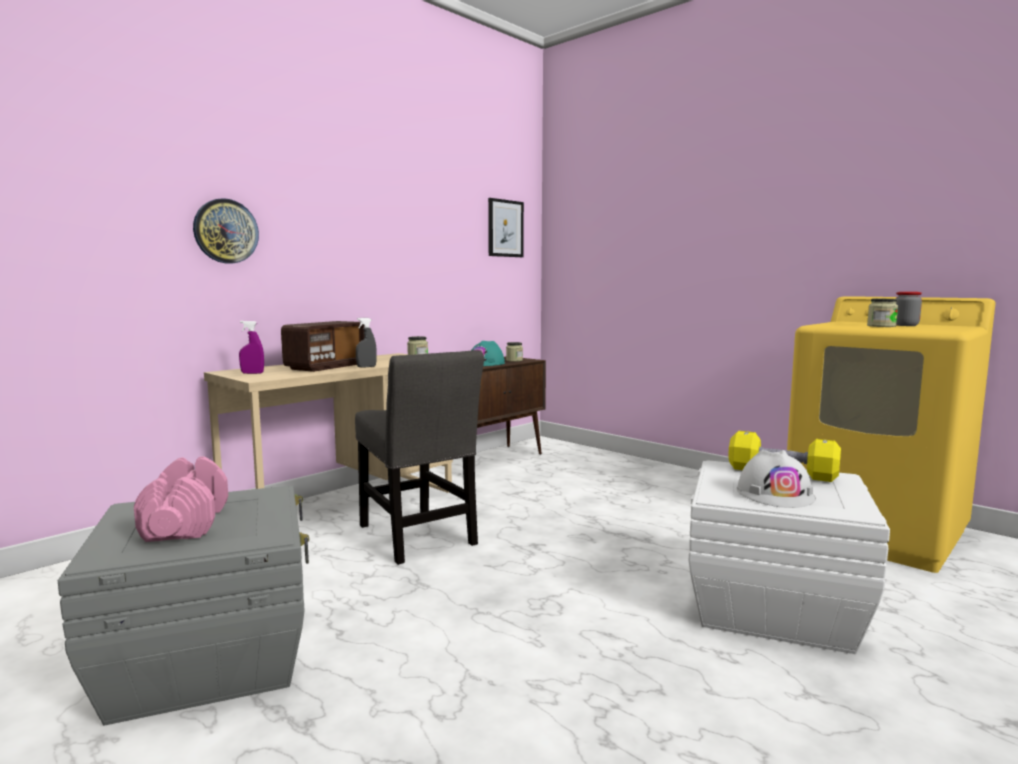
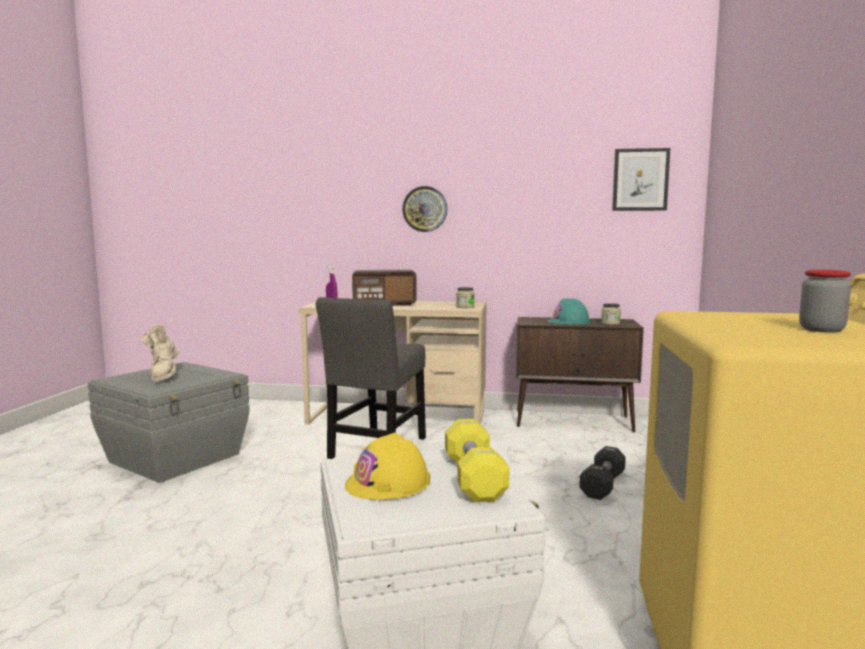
camera: 55 degrees right, 0 degrees up
(186, 523) = (164, 376): pink dumbbell -> beige boot
(226, 231) = (345, 202): wall clock -> wall clock (425, 209)
(366, 367) = (399, 307): grey spray bottle -> none
(619, 491) = (602, 485): none -> black dumbbell
(775, 494) = (388, 483): white hard hat -> yellow hard hat
(881, 326) = (757, 324): jar -> none

